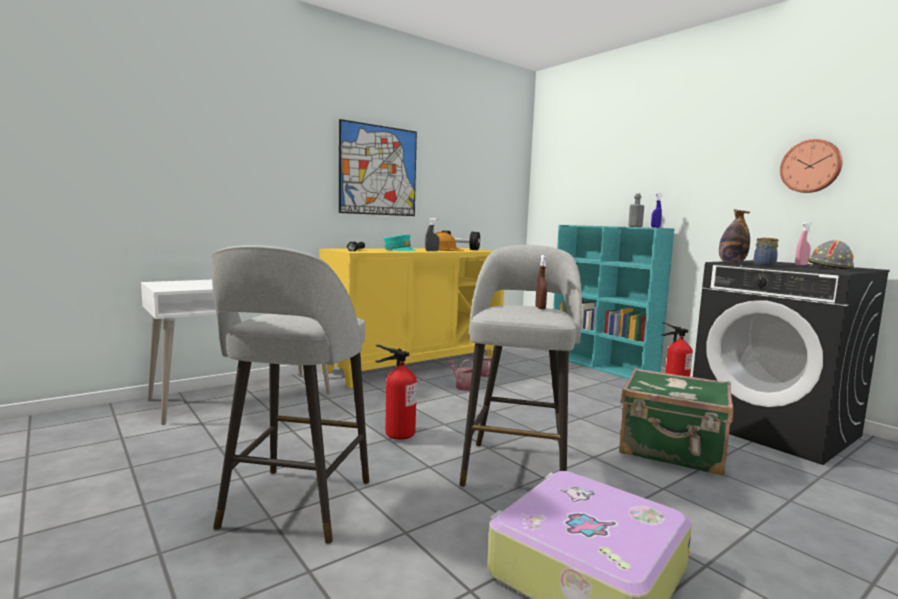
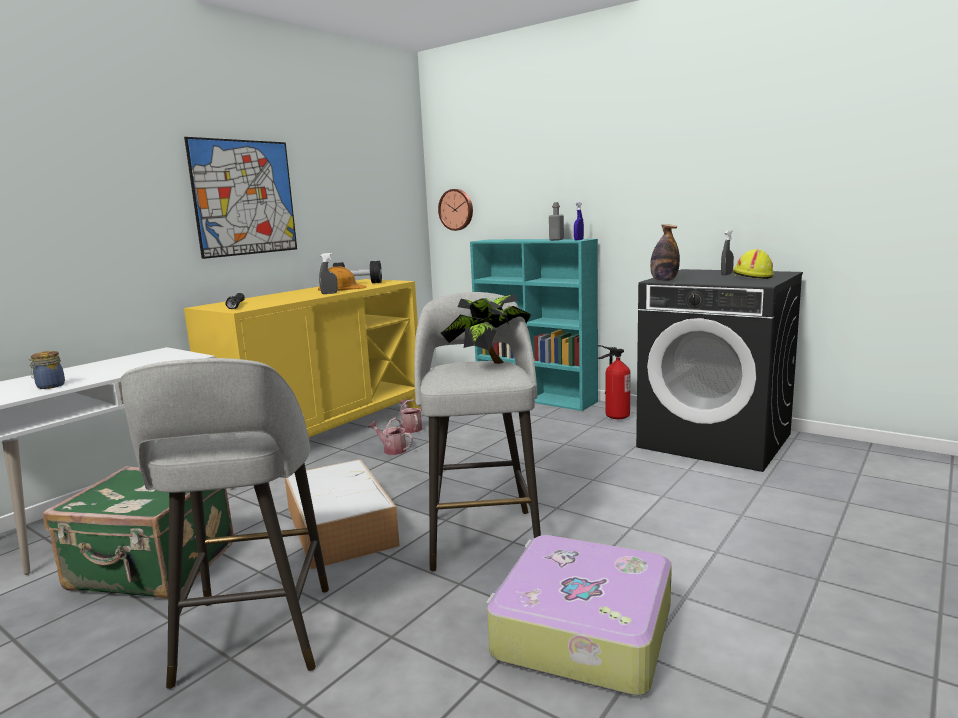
camera: 15 degrees left, 5 degrees up
(397, 435) = (339, 526): fire extinguisher -> storage box
(399, 250) = (289, 297): turquoise cap -> none
(540, 308) = (489, 364): brown spray bottle -> potted plant
(672, 451) = (629, 484): green suitcase -> green suitcase (152, 568)
(764, 265) = (694, 281): jar -> jar (49, 386)
(801, 265) = (726, 274): pink spray bottle -> grey spray bottle
(811, 166) = (726, 169): wall clock -> wall clock (456, 209)
(828, 267) = (752, 277): grey hard hat -> yellow hard hat

